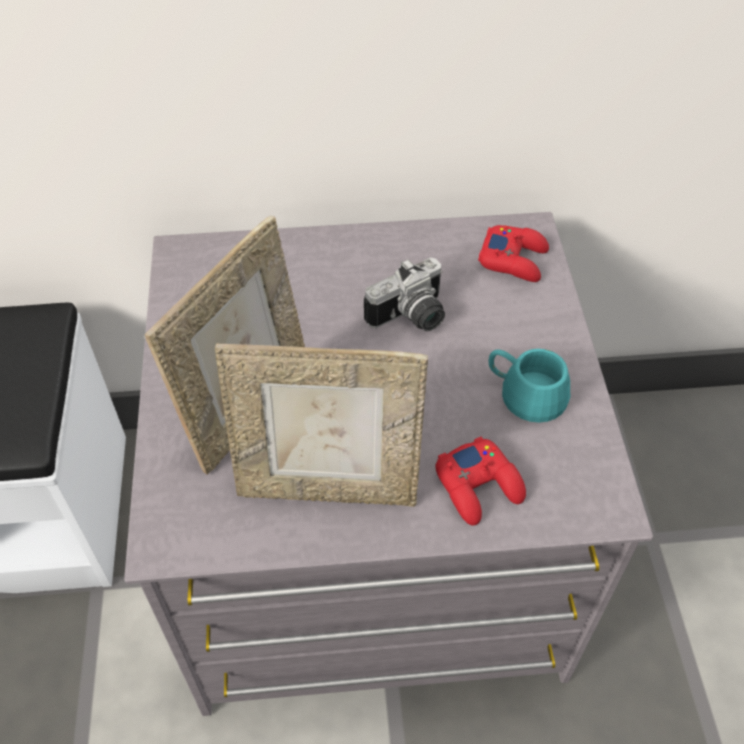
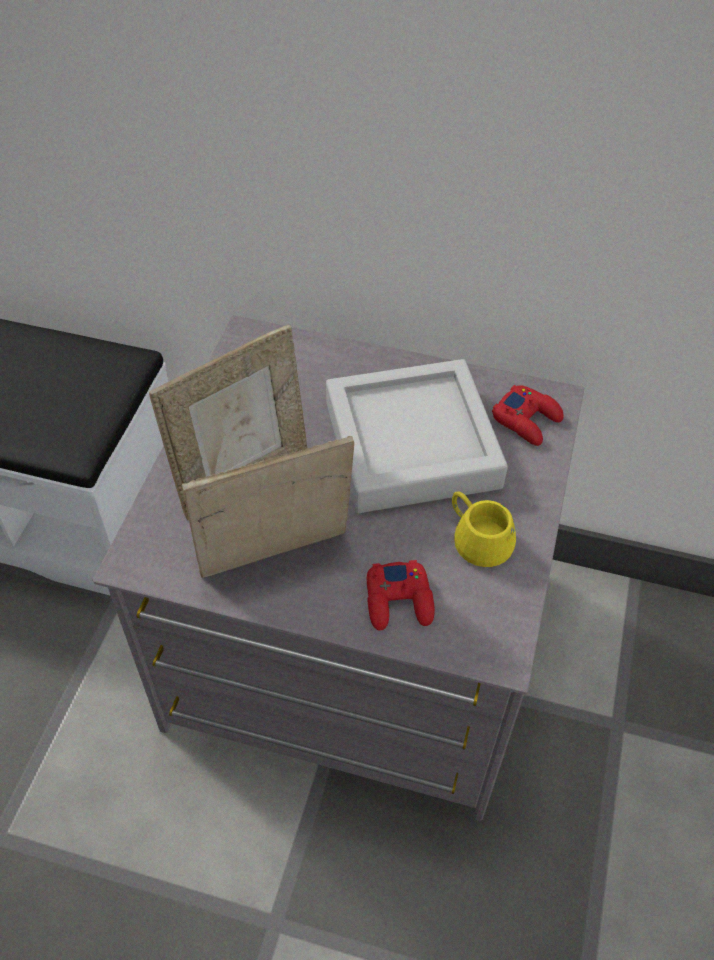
camera: 20 degrees right, 0 degrees up
(328, 487) = (276, 561): picture frame -> picture frame turned 135 degrees clockwise
(411, 318) = (411, 445): camera -> grey tray
(528, 388) = (482, 534): turquoise mug -> yellow mug

